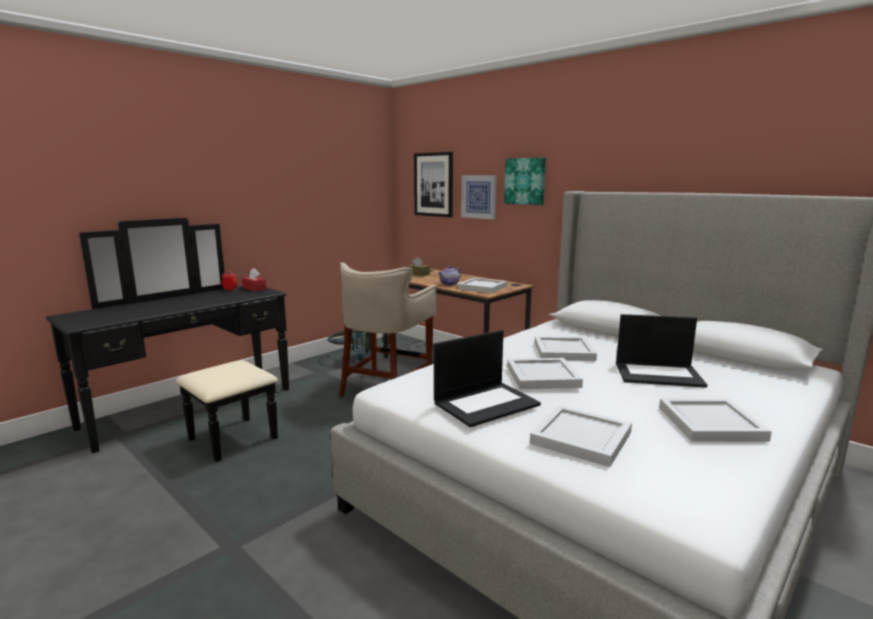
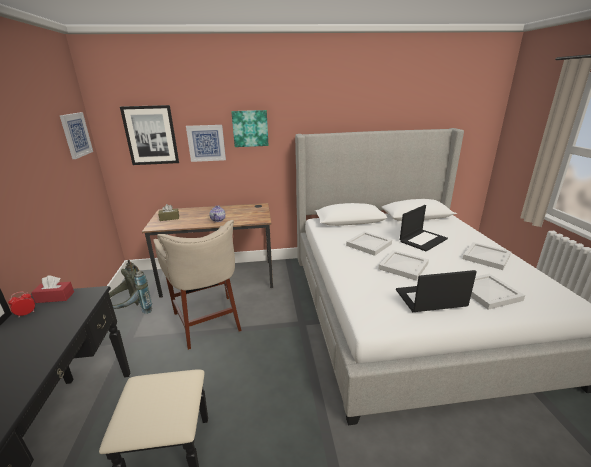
camera: 50 degrees left, 10 degrees up
(367, 177) = (76, 135): none -> picture
(482, 287) = (245, 215): white tray -> none
(486, 403) = (430, 299): laptop -> laptop turned 105 degrees counterclockwise

